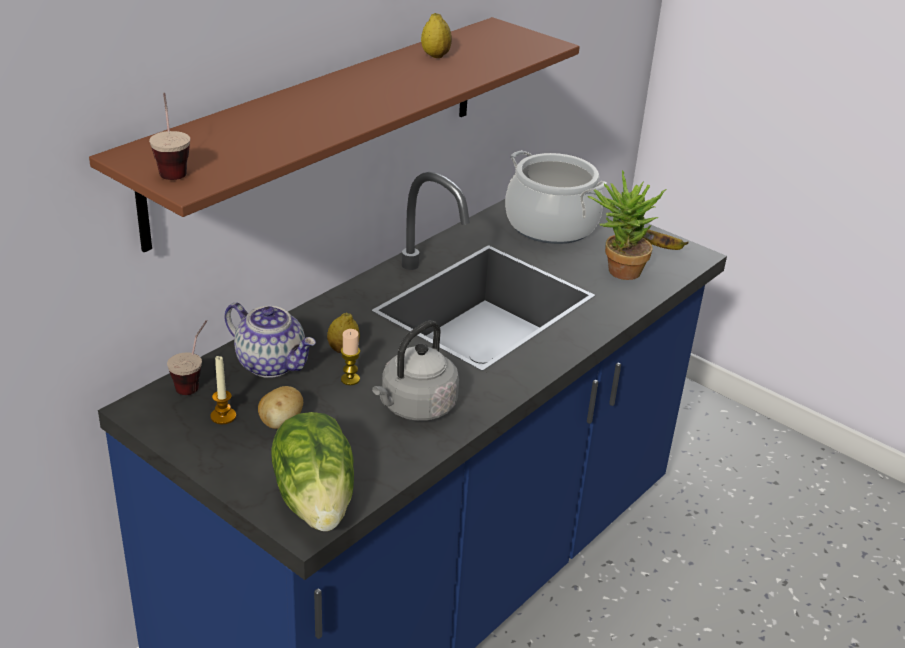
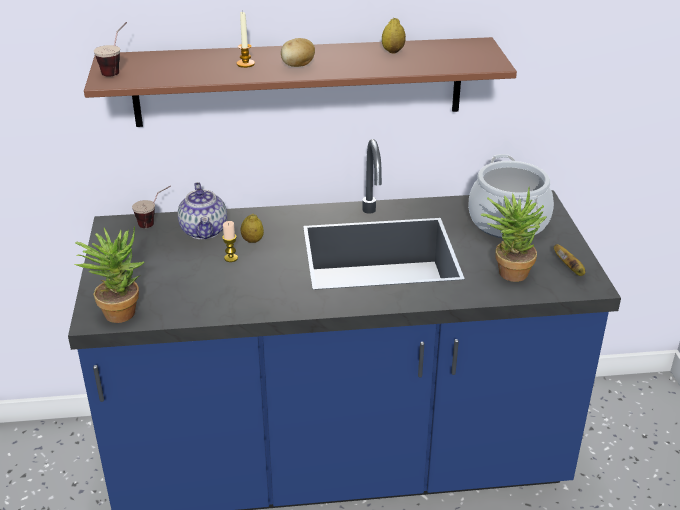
camera: 45 degrees right, 0 degrees up
(223, 416) = (141, 246): candle -> candle (245, 64)
(281, 422) = (162, 263): potato -> potato (298, 66)
(317, 499) = (119, 309): lettuce -> potted plant
(415, 408) = (241, 290): grey kettle -> none

